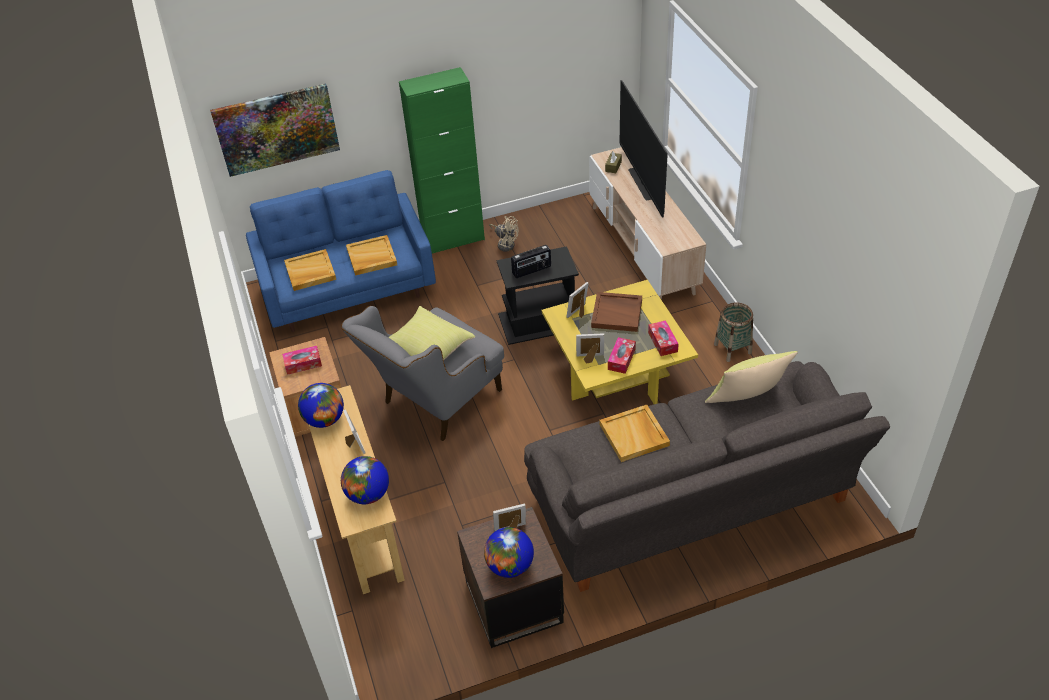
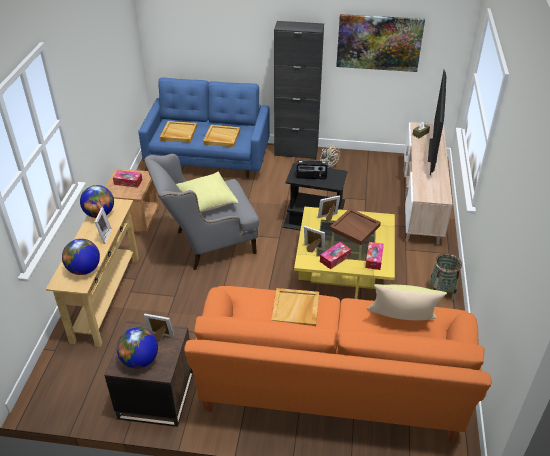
camera: 25 degrees right, 5 degrees down
(276, 129) = (188, 31): picture -> picture (379, 42)
(453, 239) = (296, 152): green cabinet -> black cabinet
(693, 505) = (331, 388): grey sofa -> orange sofa

